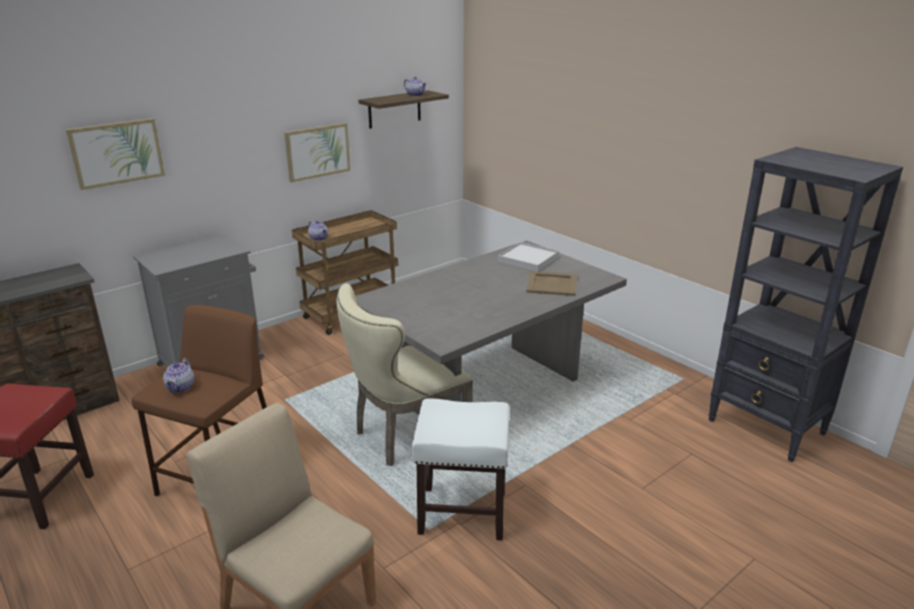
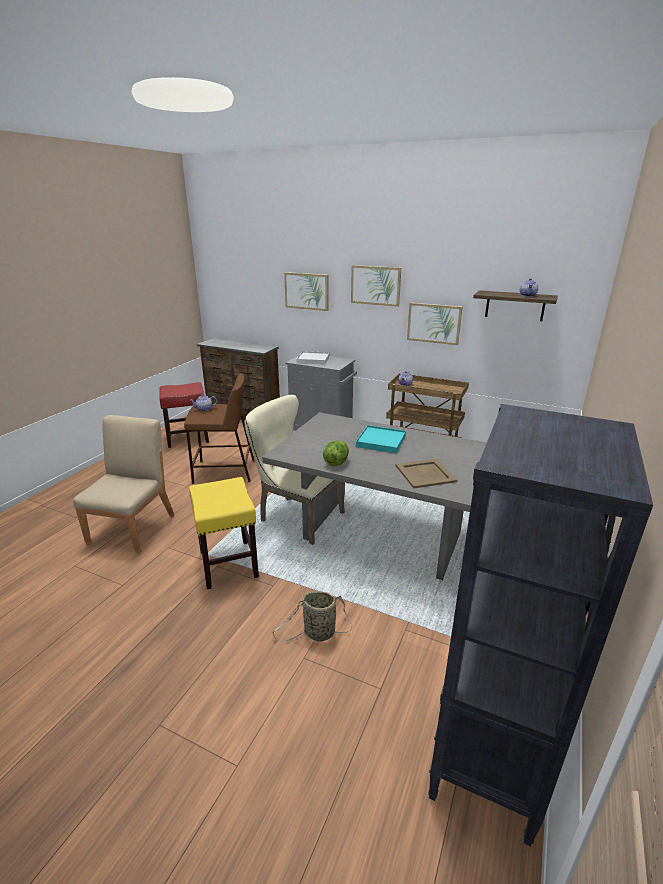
camera: 65 degrees right, 0 degrees up
(233, 119) = (375, 285): none -> picture
(461, 513) = (228, 563): white stool -> yellow stool
(466, 285) = (381, 441): none -> turquoise tray
(493, 317) = (336, 462): none -> lettuce
(528, 259) = (464, 454): white tray -> white tray (313, 359)
(614, 471) = (317, 634): none -> basket

